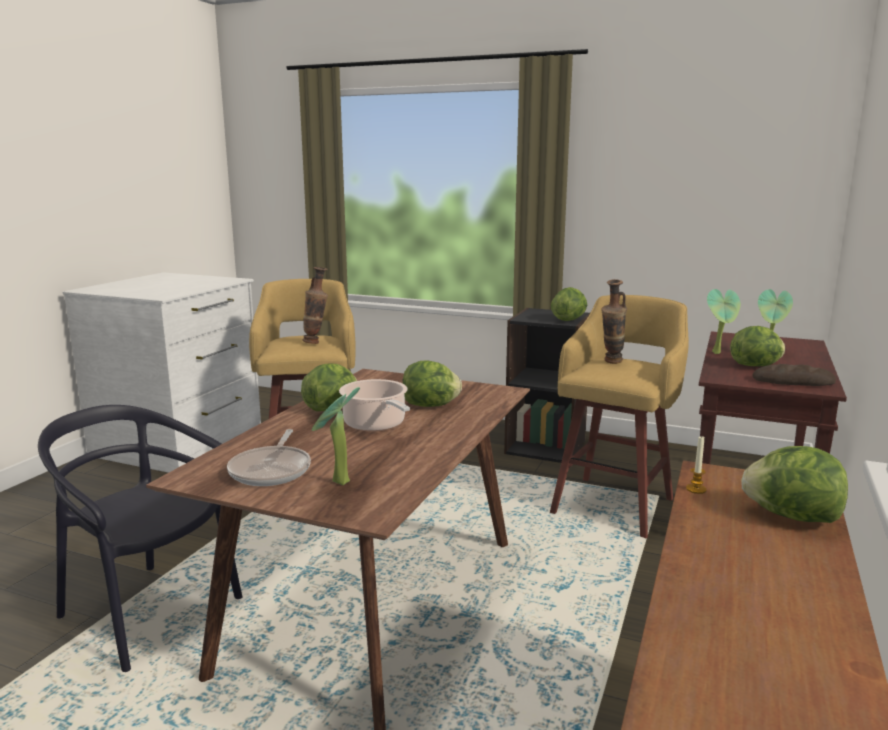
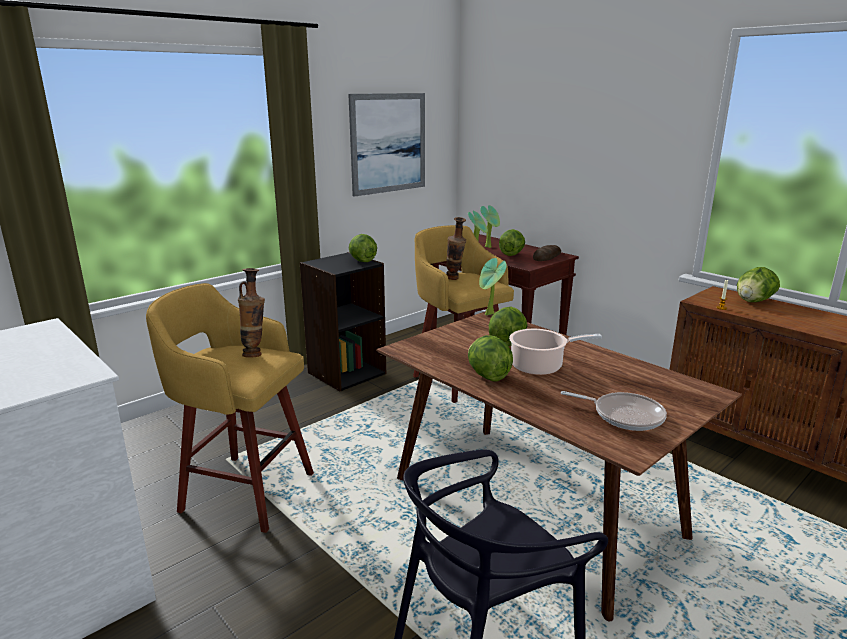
camera: 65 degrees left, 5 degrees up
(337, 483) = (656, 396): potted plant -> potted plant (489, 315)
(699, 191) = (388, 143): none -> picture

